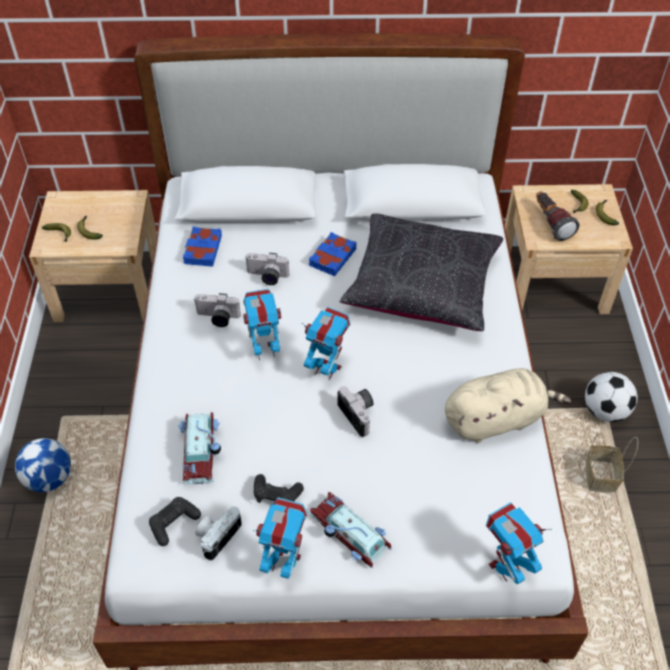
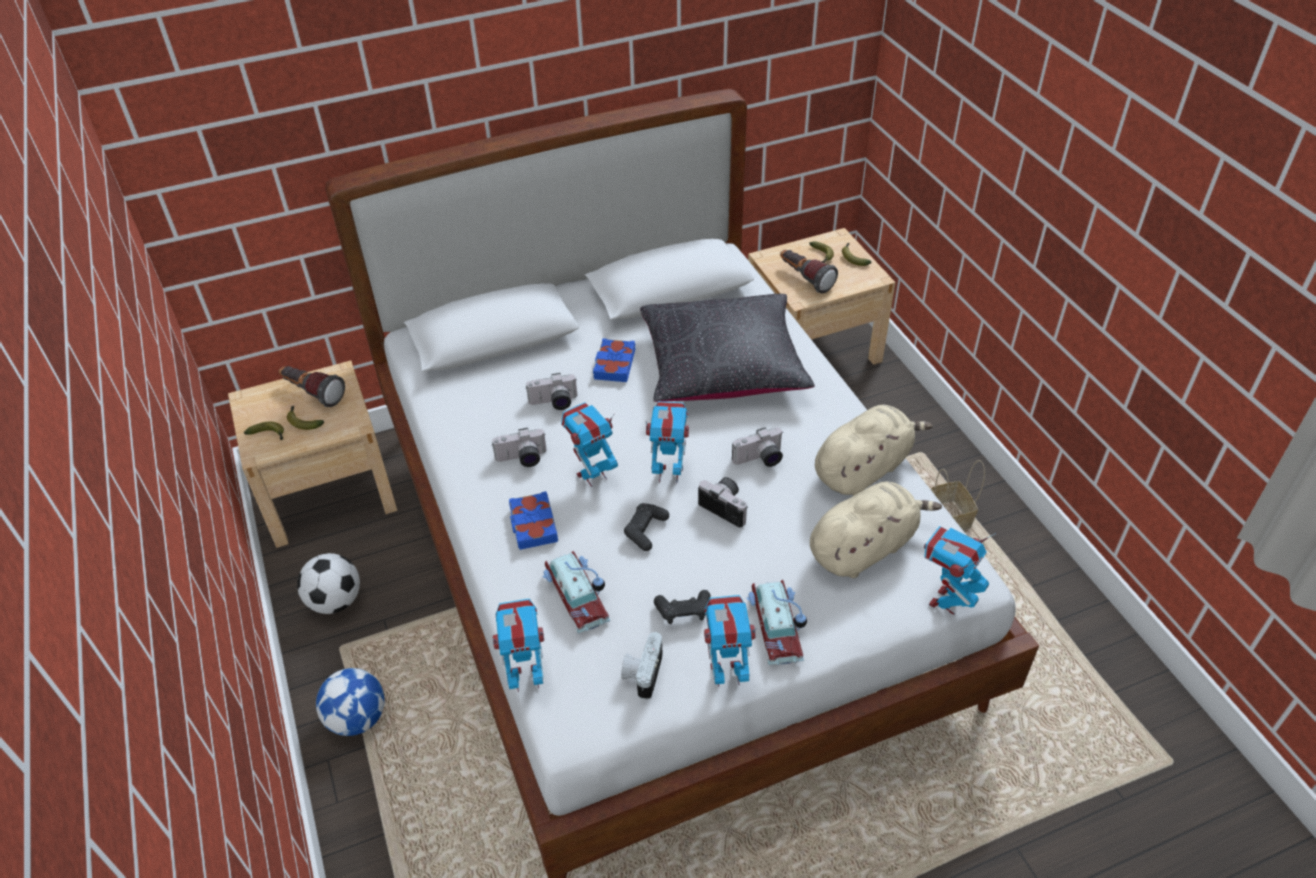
camera: 20 degrees left, 5 degrees down
(106, 210) = (312, 394): none -> flashlight
(128, 505) = (526, 677): none -> toy robot
(174, 523) = (588, 676): black game controller -> black game controller (645, 530)
(202, 250) = (467, 396): blue book -> blue book (533, 525)
(349, 534) = (778, 624): toy car -> toy car turned 120 degrees counterclockwise
(409, 381) = (760, 460): none -> camera
(458, 491) = (864, 547): none -> beige plush toy
(605, 411) = (923, 454): football -> football (335, 601)

